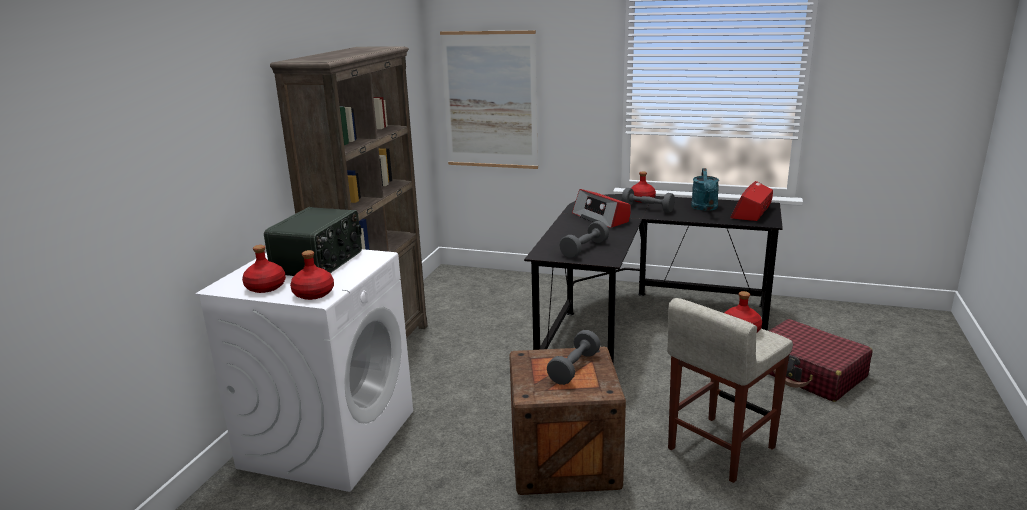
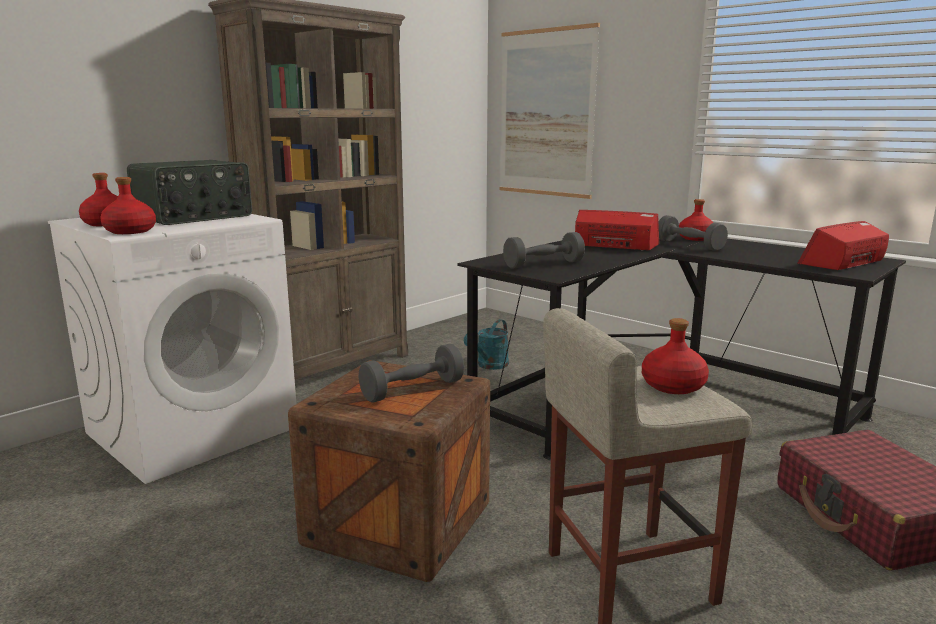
camera: 25 degrees right, 5 degrees down
(601, 218) = (614, 245): radio -> radio turned 120 degrees clockwise
(705, 208) = (774, 253): turquoise watering can -> turquoise watering can (489, 366)

